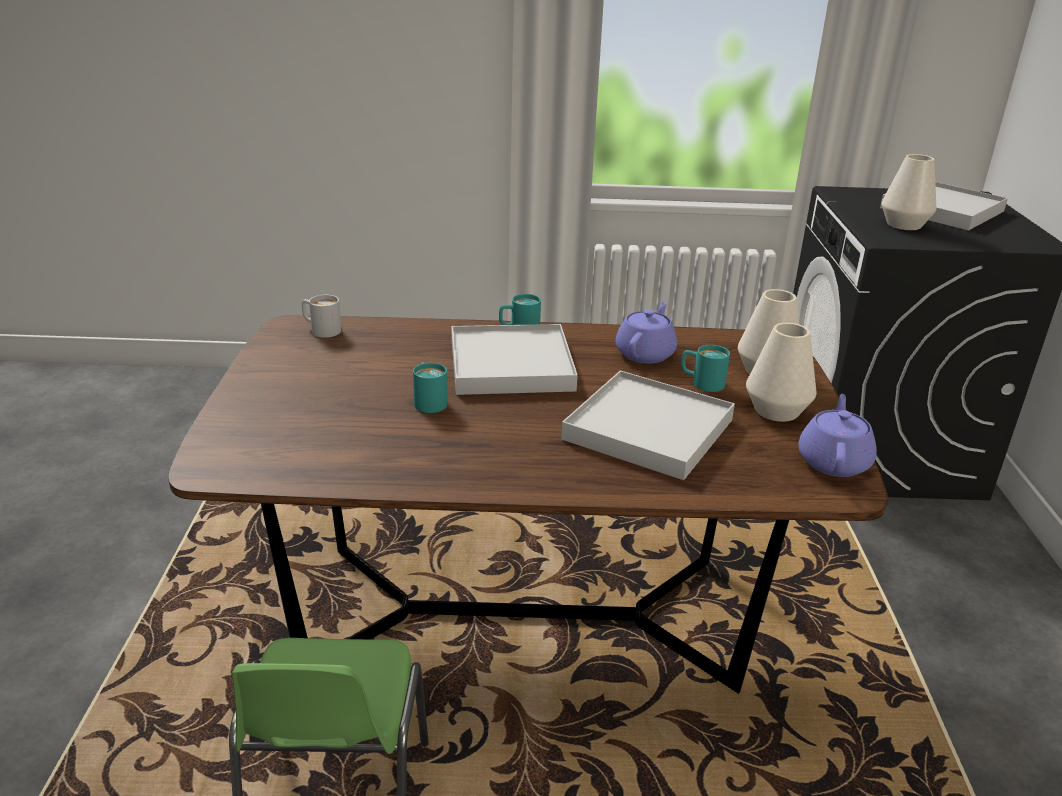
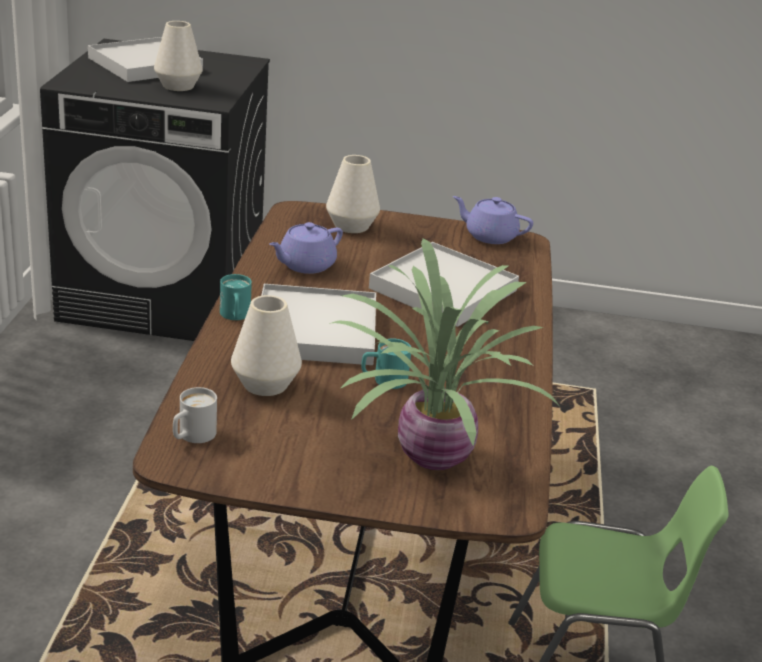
camera: 85 degrees left, 0 degrees up
(302, 428) = (431, 453): none -> potted plant
(645, 353) = (305, 265): purple teapot -> purple teapot turned 75 degrees counterclockwise
(701, 383) = (366, 254): turquoise mug -> none
(776, 411) = (417, 237): white vase -> white vase (265, 384)

